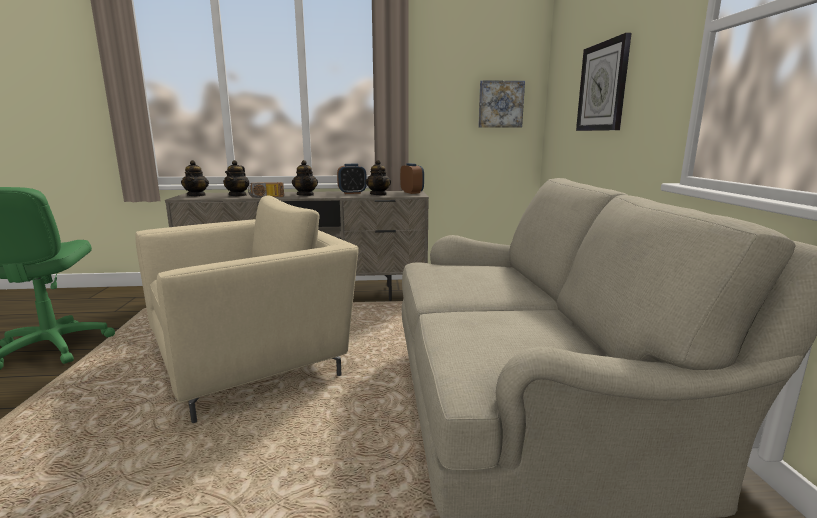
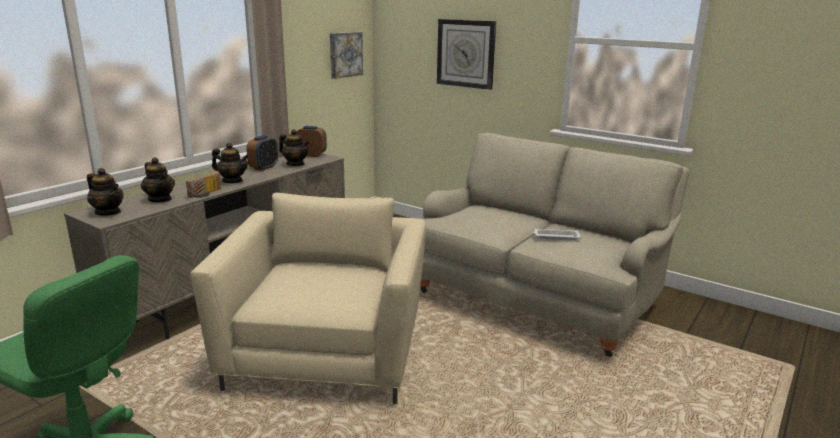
camera: 50 degrees left, 5 degrees up
(501, 318) = (555, 237): none -> white tray

